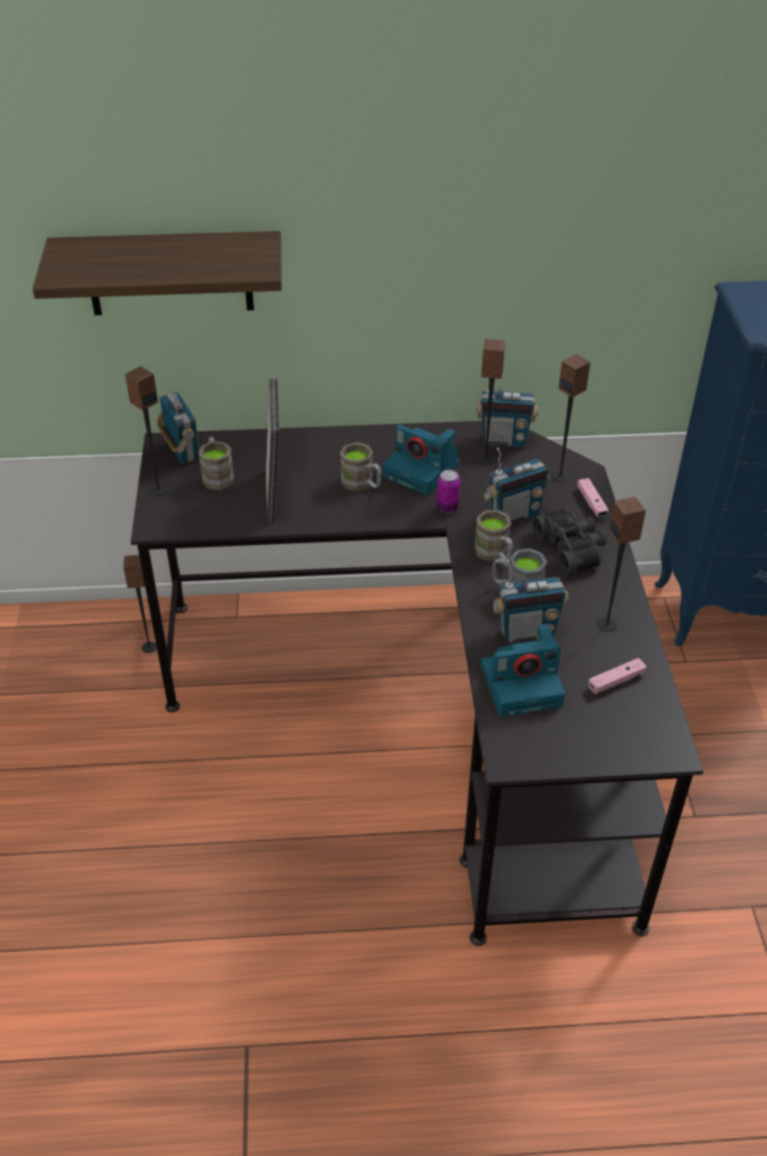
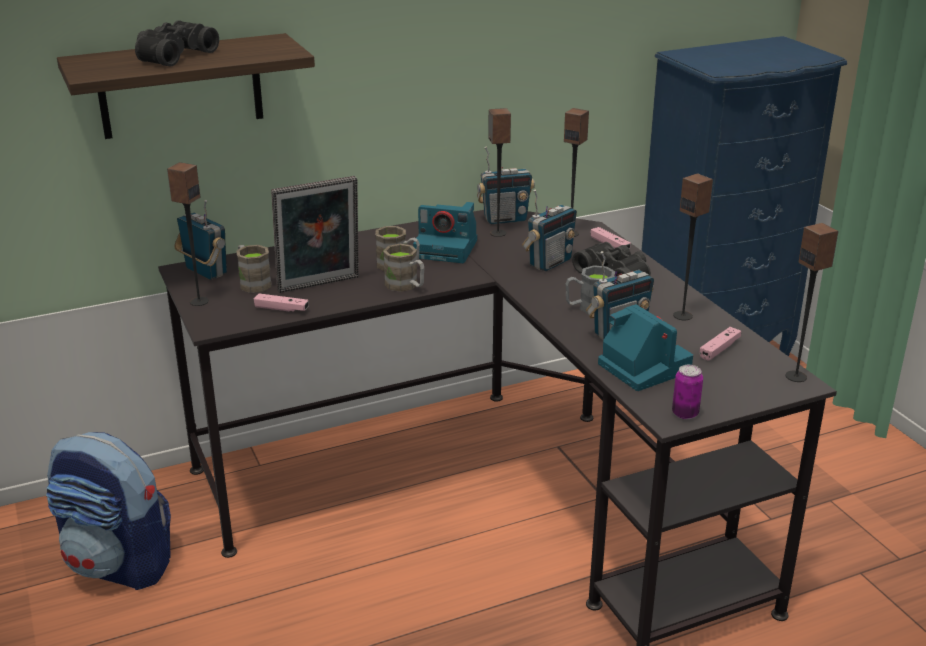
camera: 20 degrees left, 15 degrees down
(79, 693) = (119, 564): none -> backpack
(149, 255) = (172, 55): none -> black binoculars
(149, 647) = (179, 509): speaker -> speaker (796, 376)
(226, 518) = (281, 309): none -> pink game controller
(275, 495) = (320, 286): picture frame -> picture frame turned 90 degrees clockwise
(447, 508) = (487, 268): can -> can (685, 413)
(495, 554) = (553, 290): brown mug -> brown mug (406, 286)
(522, 684) = (642, 367): camera -> camera turned 90 degrees counterclockwise

